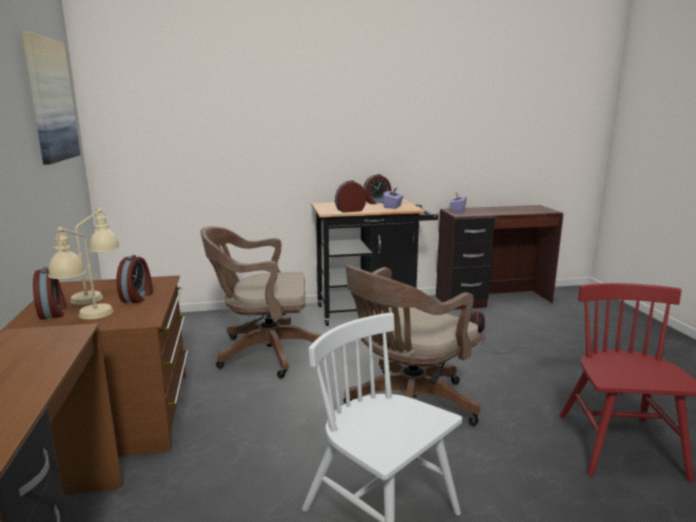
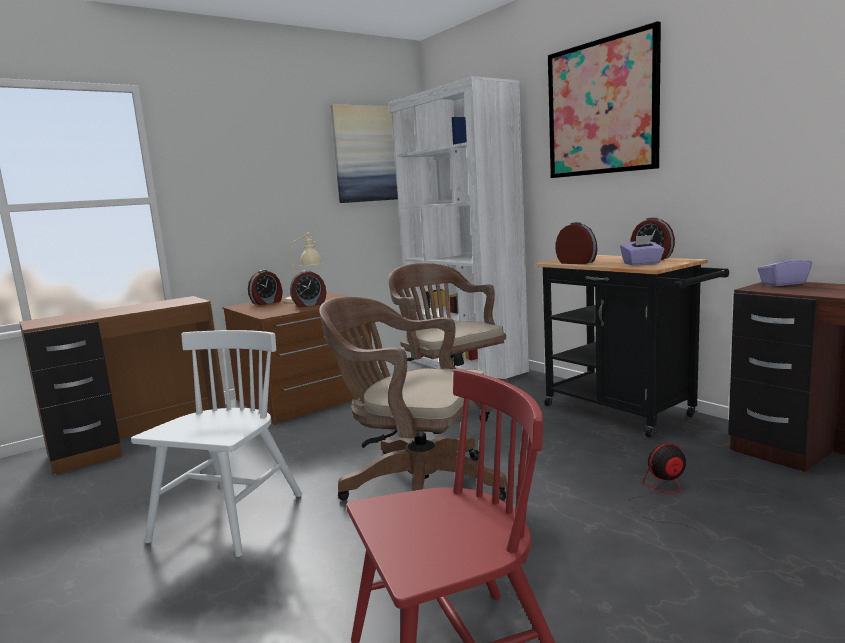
camera: 65 degrees right, 5 degrees down
(86, 318) = (262, 308): beige table lamp -> none
(188, 323) = (465, 366): none -> white bookcase
(320, 89) = (601, 108): none -> picture

